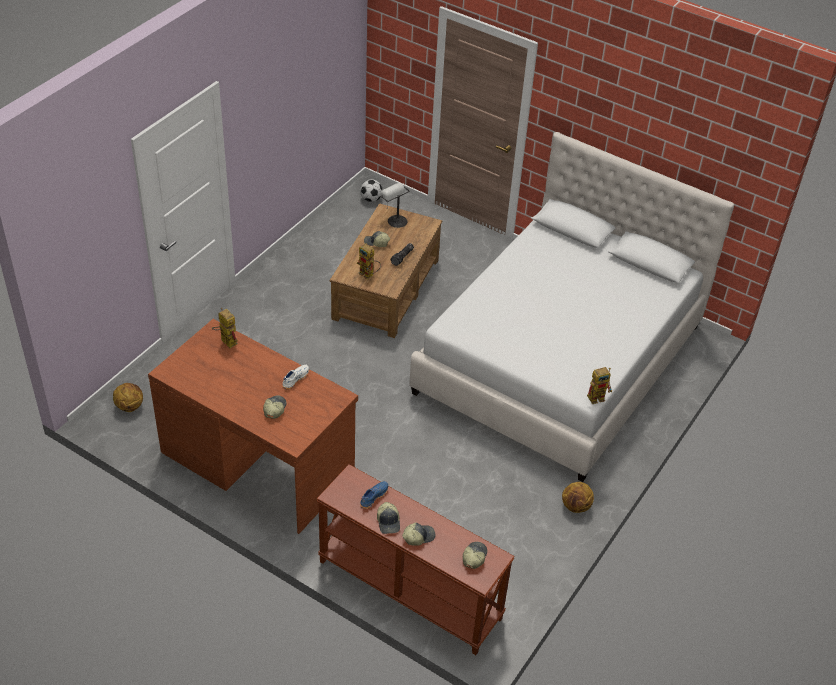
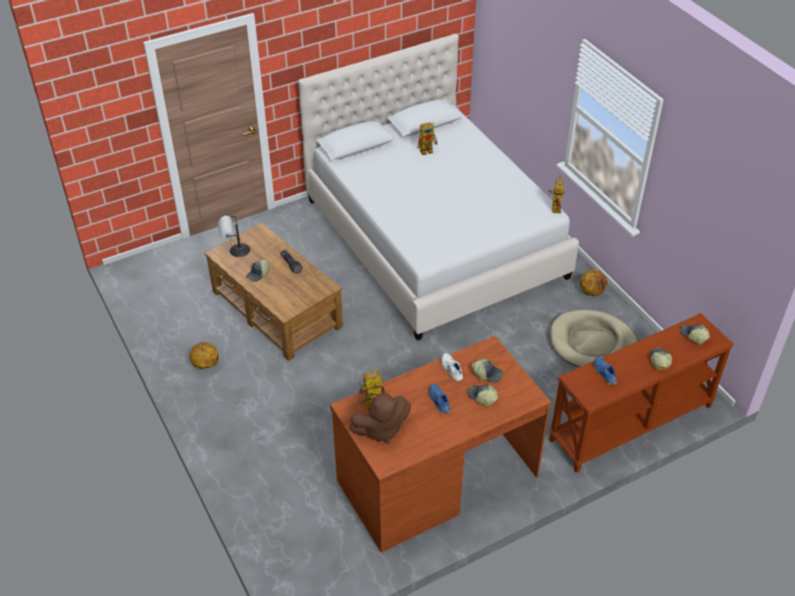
camera: 60 degrees left, 0 degrees up
(129, 406) = (301, 560): basketball -> basketball (205, 365)
(201, 357) = (381, 429): none -> brown plush toy
(252, 382) = (438, 402): none -> blue shoe
(369, 275) = (298, 294): toy robot -> toy robot (428, 150)
(371, 199) = (147, 274): football -> none
(389, 522) = (636, 373): cap -> cap (487, 374)
(499, 528) = (592, 344): none -> beige dog bed

